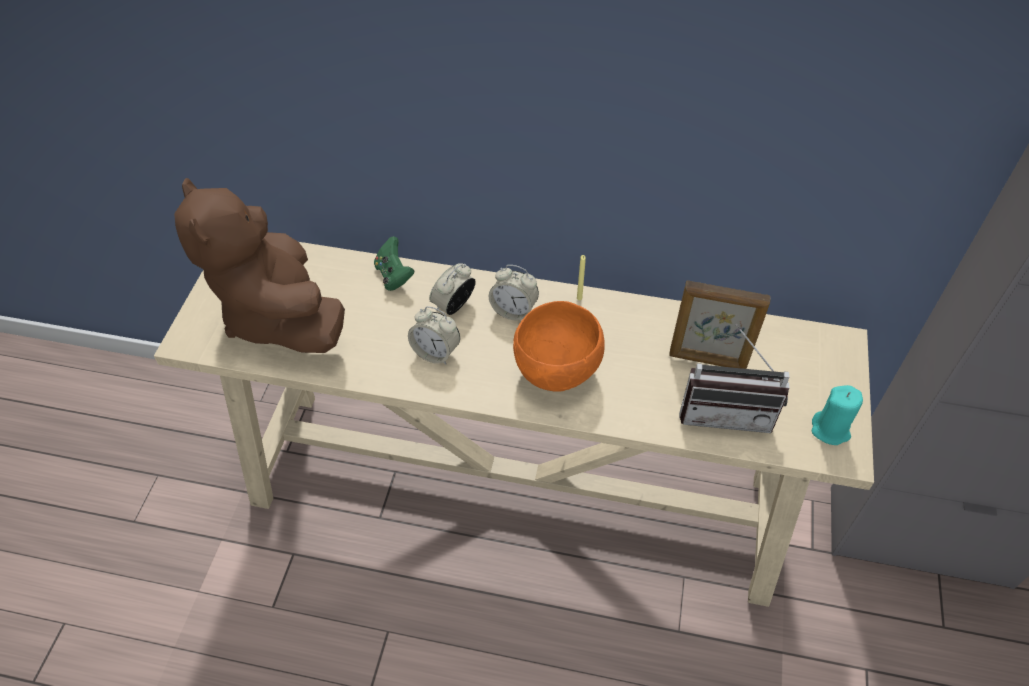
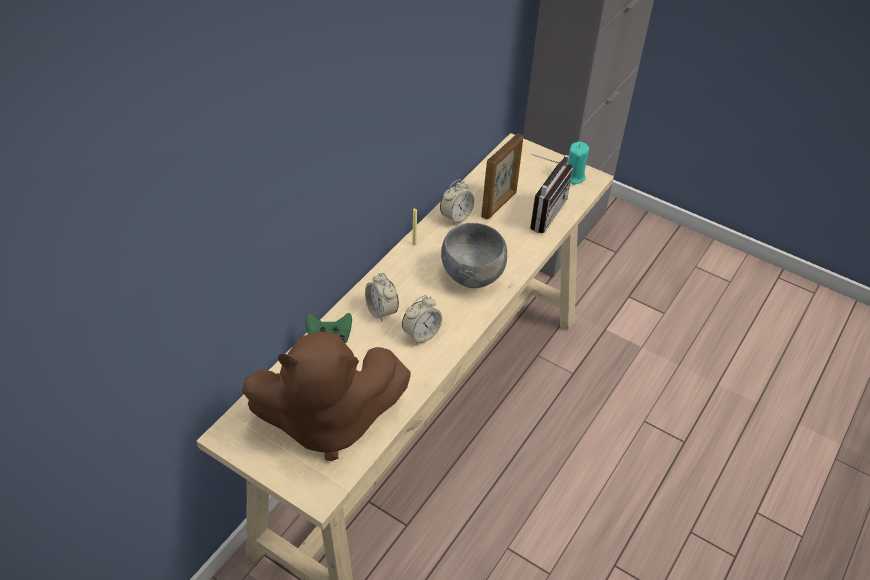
camera: 70 degrees left, 5 degrees down
(513, 310) = (406, 280): alarm clock -> alarm clock (456, 217)
(558, 371) = (472, 275): orange bowl -> grey bowl

